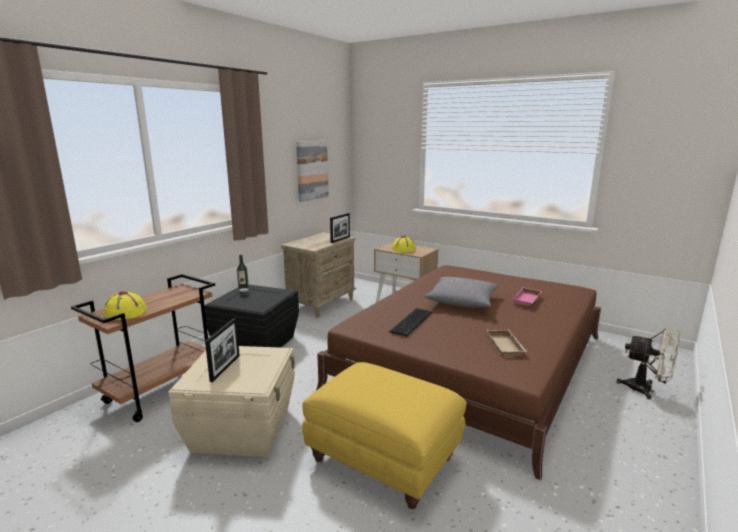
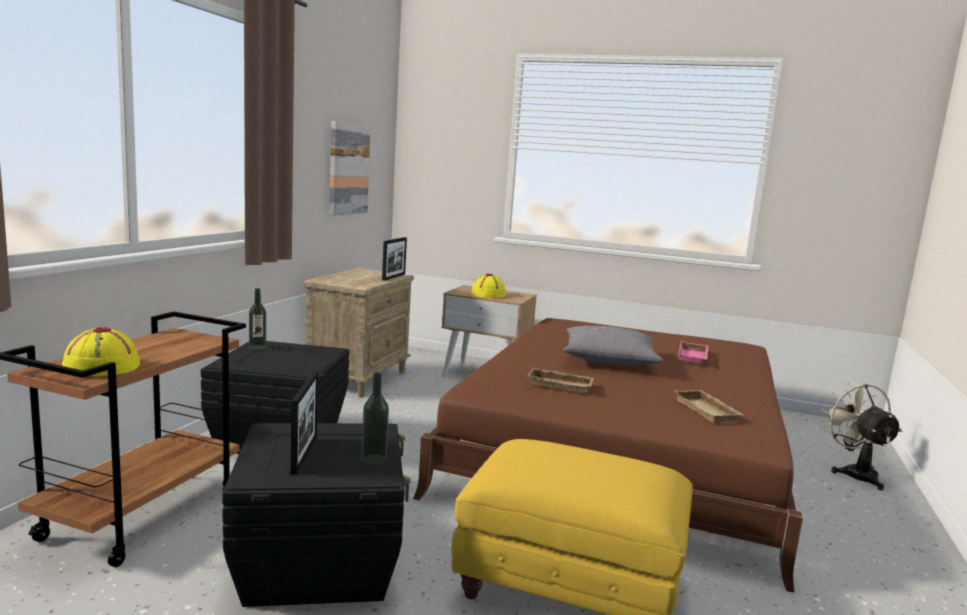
camera: 15 degrees left, 5 degrees down
(243, 429) = (320, 562): beige storage box -> black storage box
(262, 374) = (374, 459): none -> bottle
(413, 322) = (561, 384): keyboard -> beige tray
(646, 390) = (854, 473): beige fan -> beige fan turned 120 degrees counterclockwise

